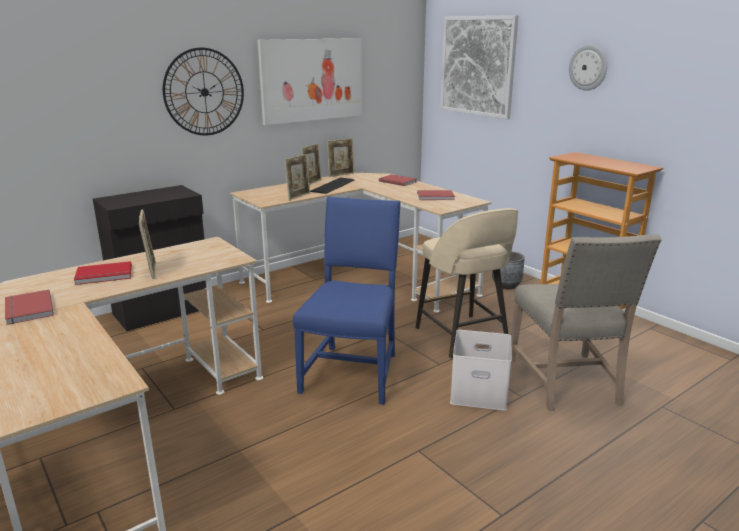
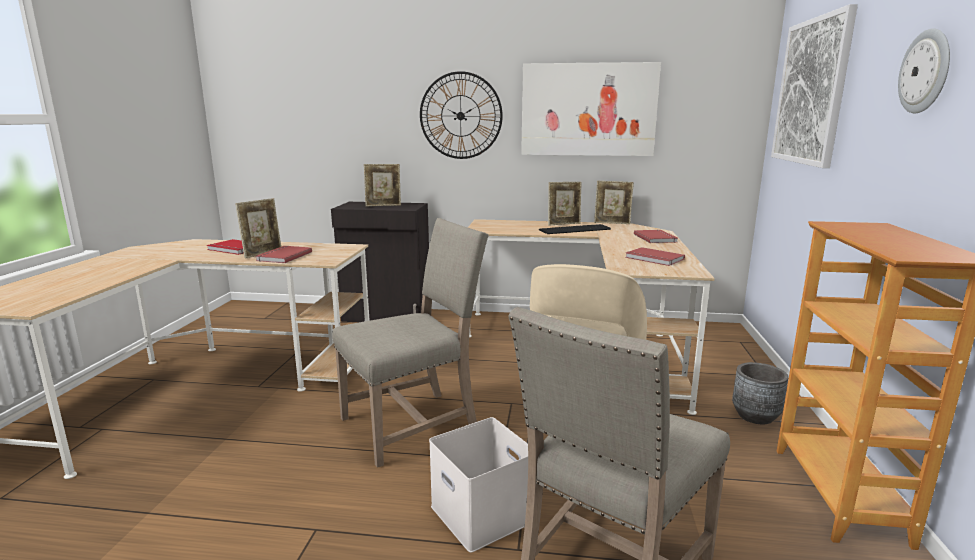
camera: 45 degrees right, 5 degrees down
(27, 309) = (149, 255): red book -> red book (283, 256)
(298, 196) = (517, 231): picture frame -> picture frame (383, 205)
(352, 371) = (414, 423): blue chair -> beige chair

